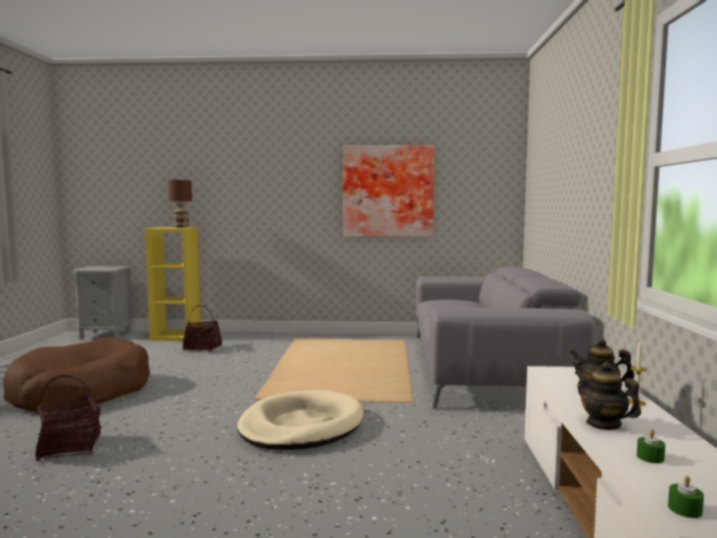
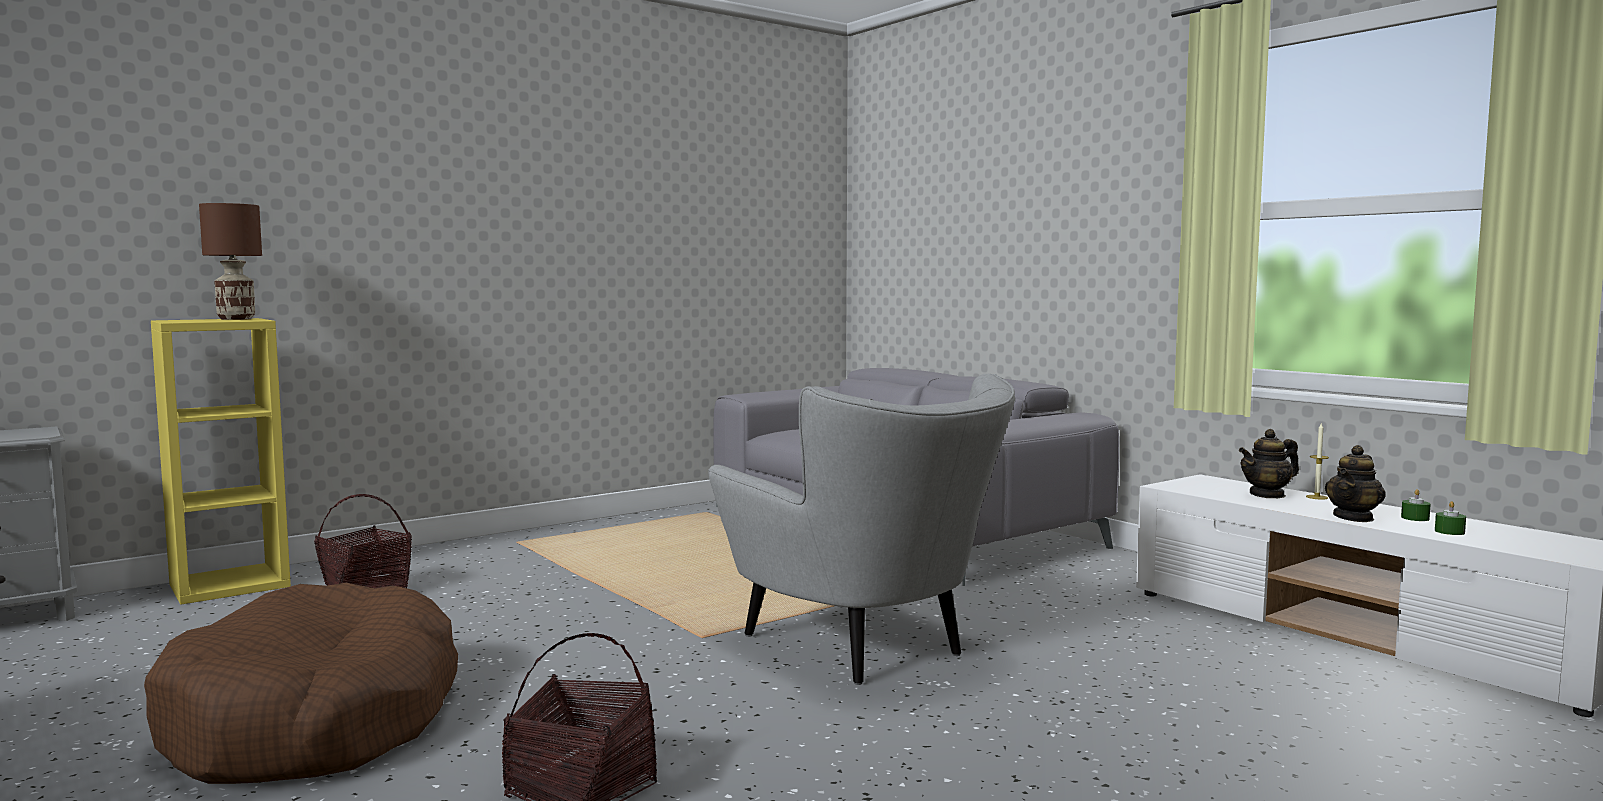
camera: 40 degrees left, 0 degrees up
(301, 426) = (864, 649): beige dog bed -> grey armchair
(388, 191) = (653, 242): picture -> none
(603, 424) = (1354, 518): teapot -> teapot turned 60 degrees counterclockwise
(685, 509) = (1560, 555): green candle -> green candle (1415, 518)

